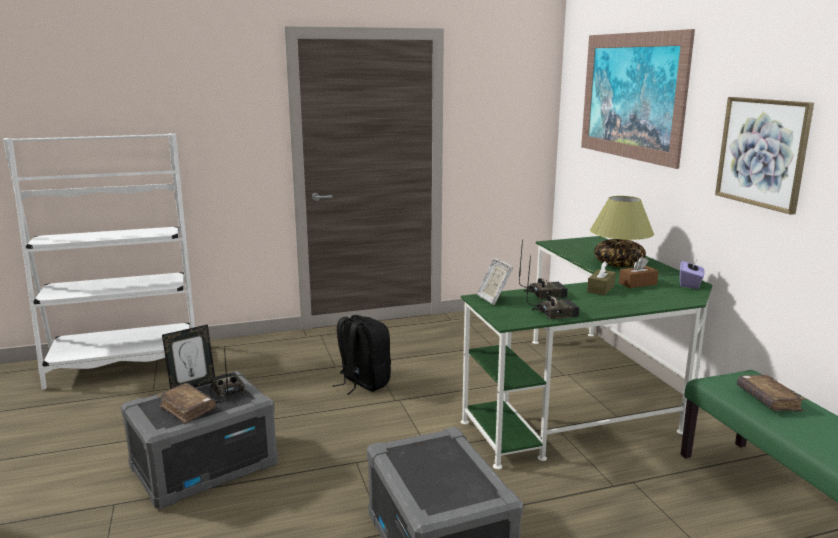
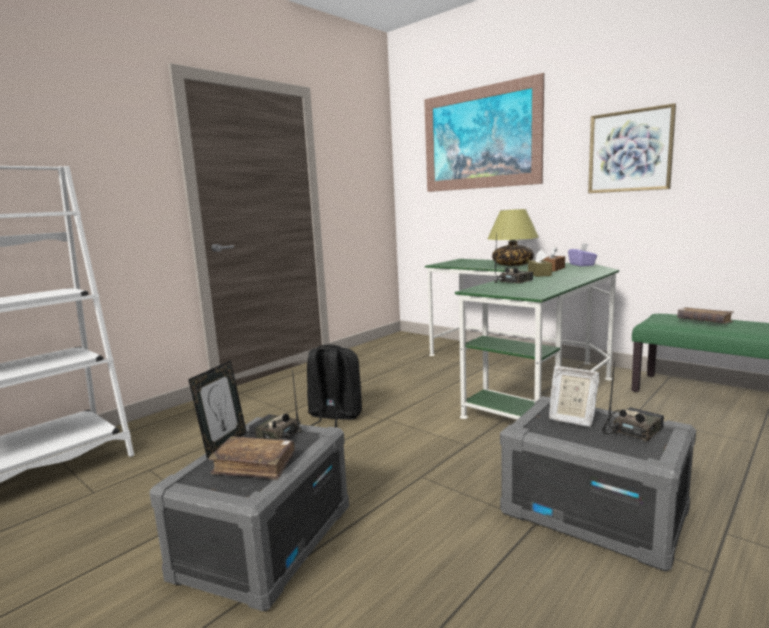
camera: 30 degrees left, 5 degrees down
(493, 299) = (486, 289): picture frame -> picture frame (571, 419)
(555, 313) = (549, 286): radio -> radio (632, 430)

